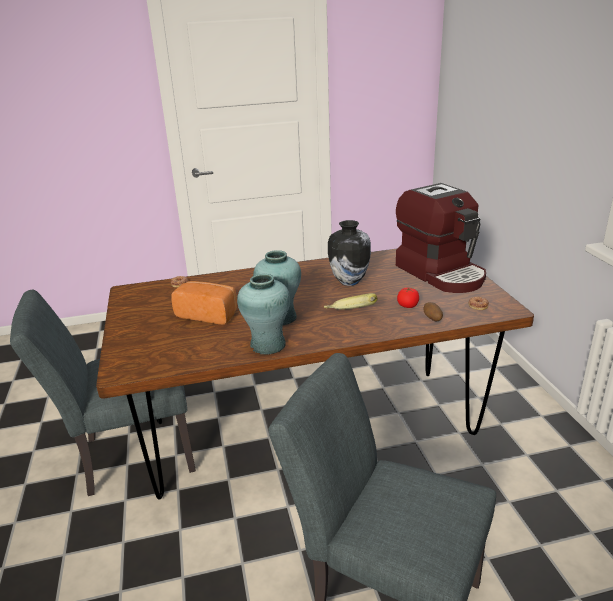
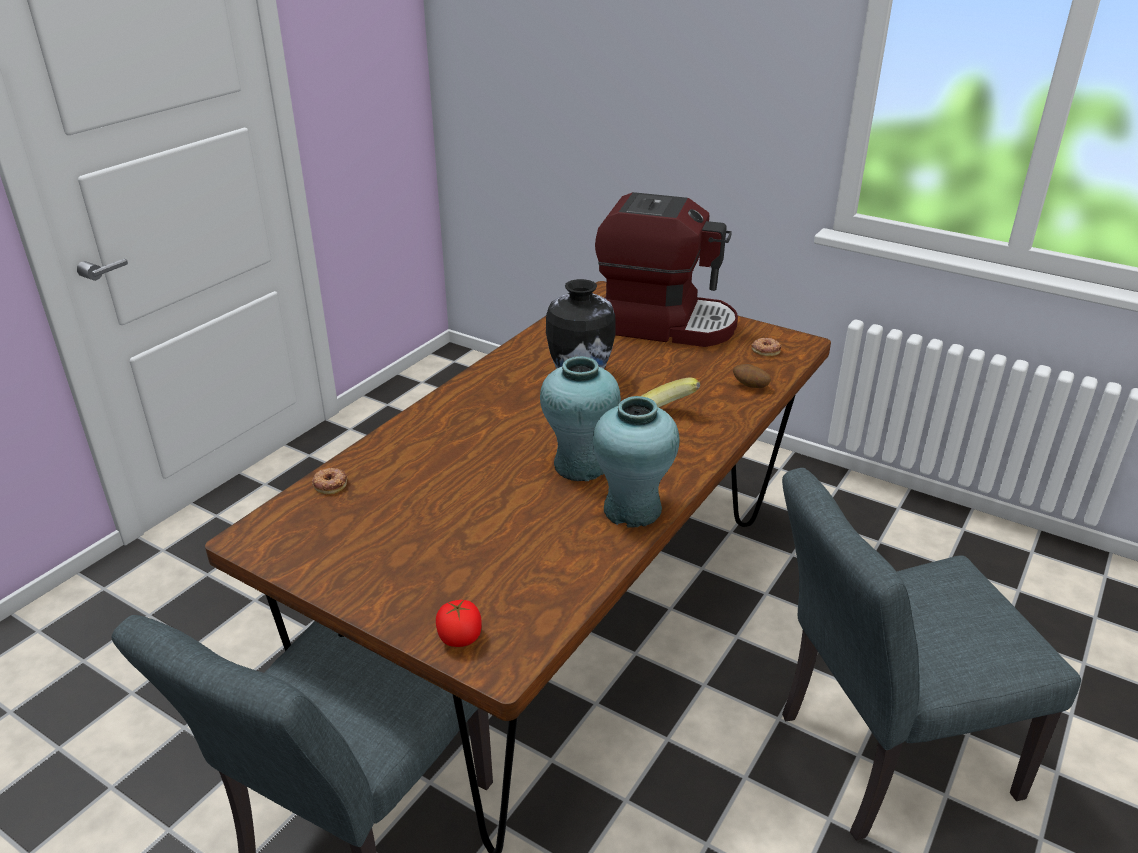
camera: 45 degrees left, 5 degrees up
(208, 314) = (470, 508): bread -> none
(407, 306) = (699, 381): tomato -> tomato (460, 638)

